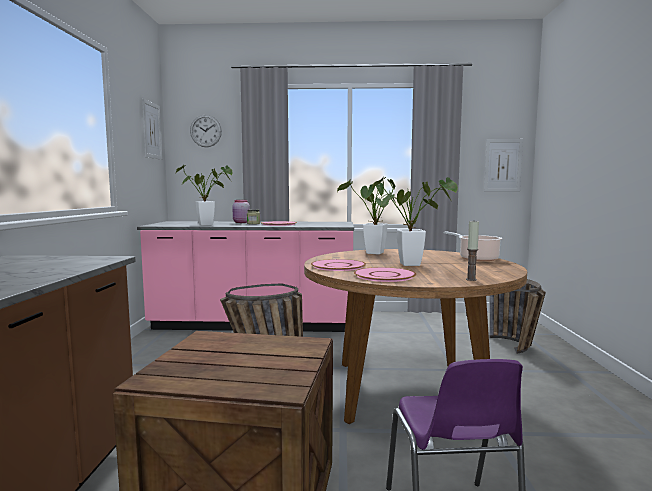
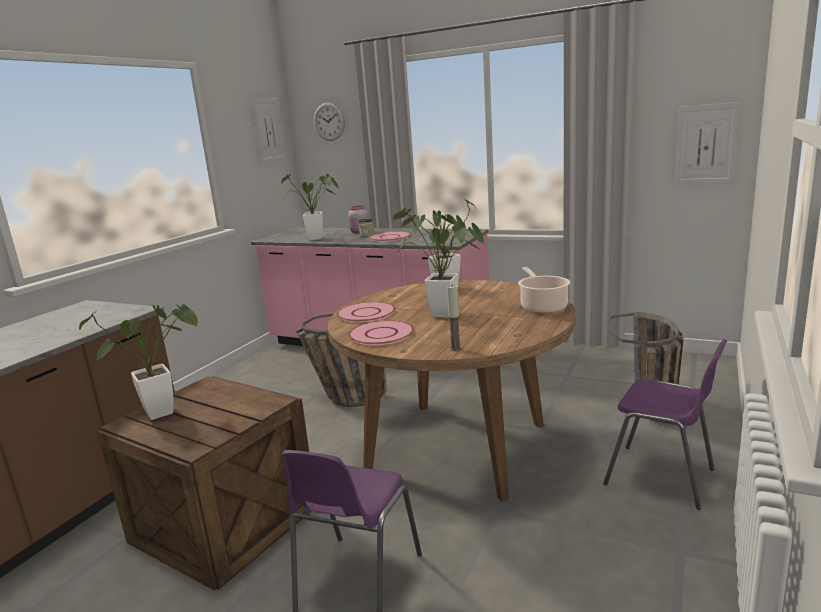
camera: 25 degrees right, 10 degrees up
(192, 362) = (167, 411): none -> potted plant
(576, 389) = (662, 477): none -> purple chair

